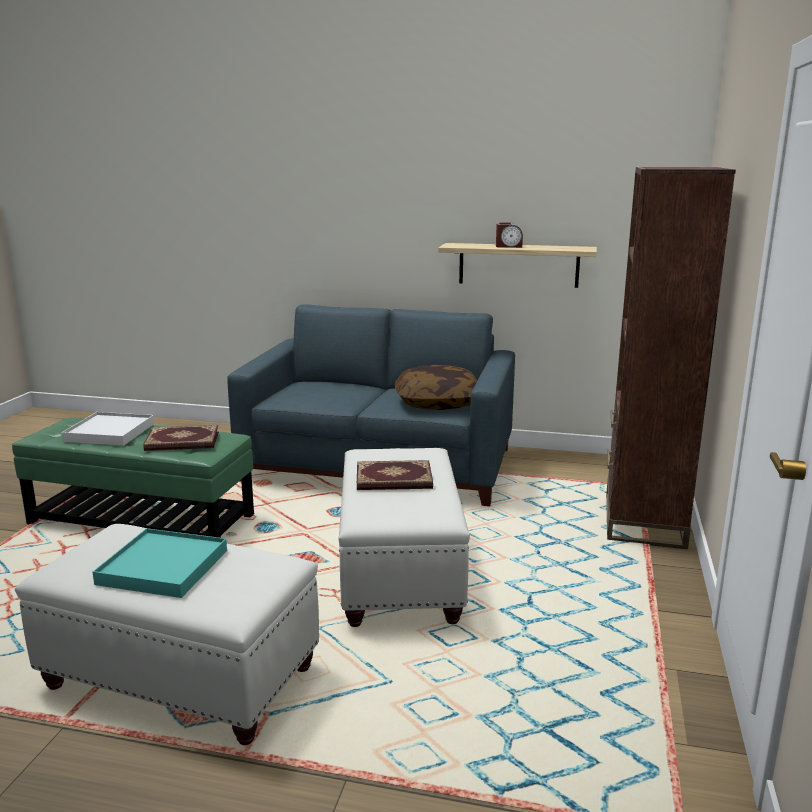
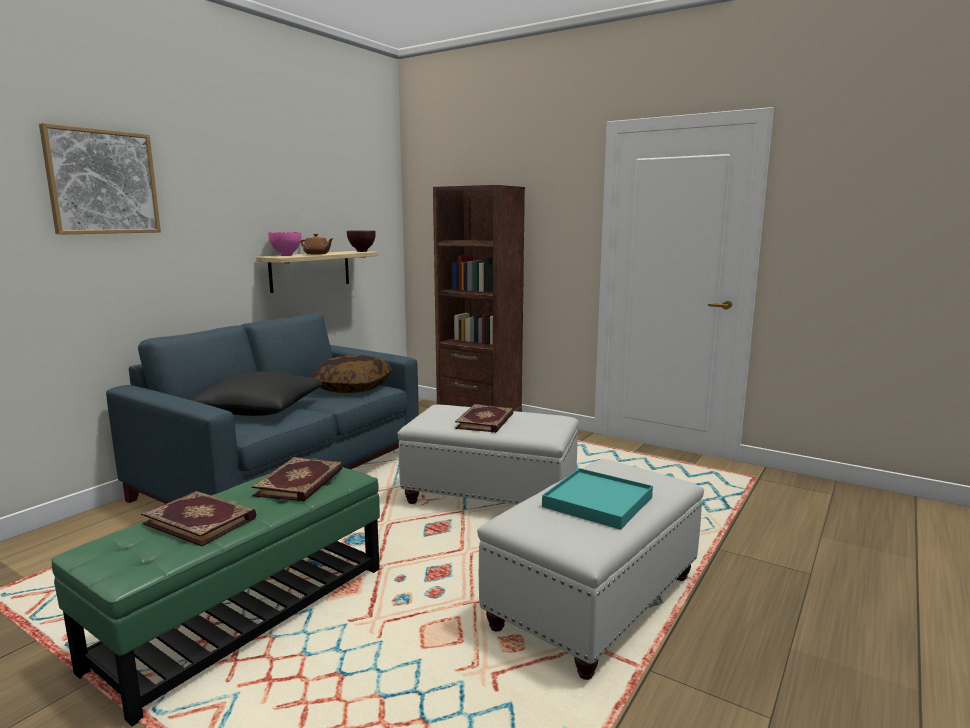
camera: 70 degrees left, 5 degrees down
(110, 432) = (201, 520): white tray -> book
(304, 169) = (102, 182): none -> picture
(339, 391) = (261, 410): none -> black pillow
(468, 245) = (287, 255): none -> pink bowl
(508, 246) = (317, 254): alarm clock -> brown teapot
(580, 249) = (362, 251): none -> brown bowl

